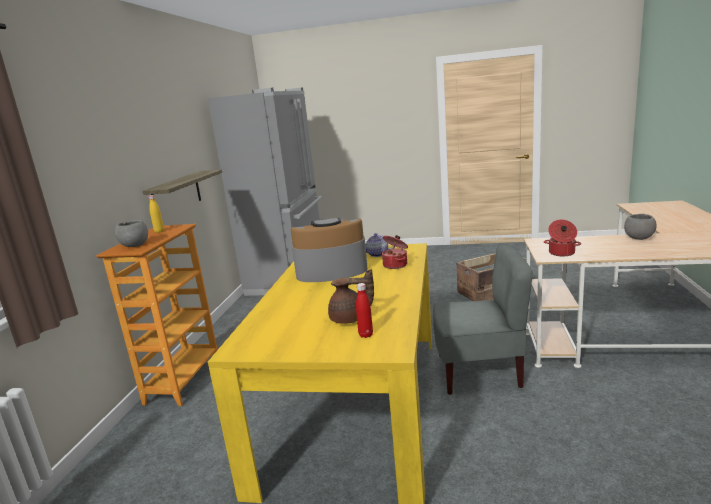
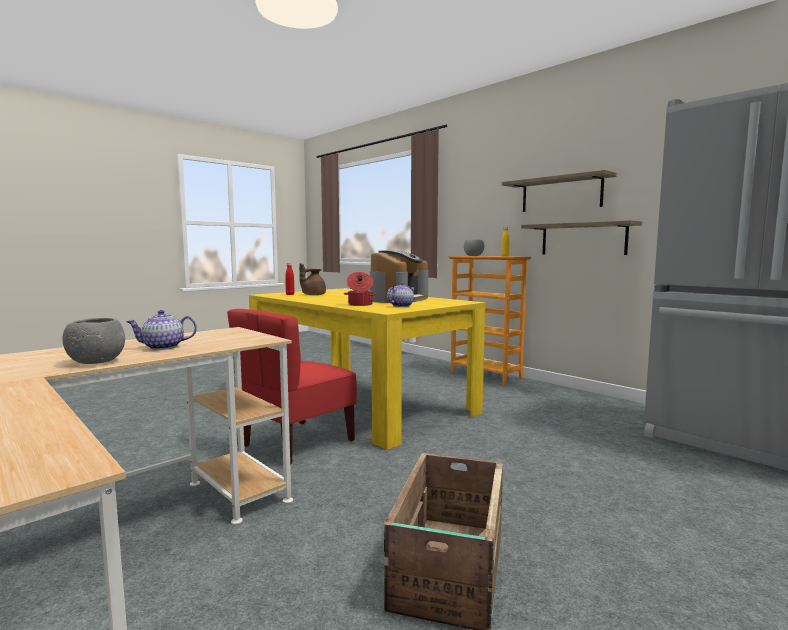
camera: 125 degrees right, 10 degrees down
(152, 152) = (561, 194): none -> shelf
(479, 372) = (297, 443): grey chair -> red chair
(561, 253) = (217, 334): cooking pot -> none
(602, 244) = (163, 347): none -> teapot

